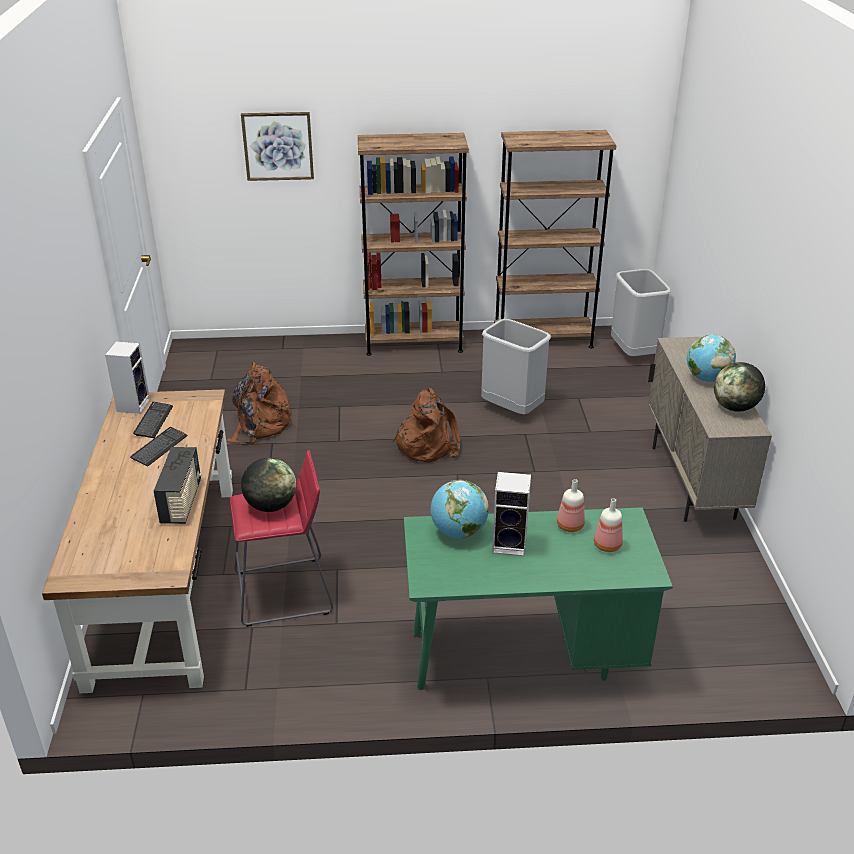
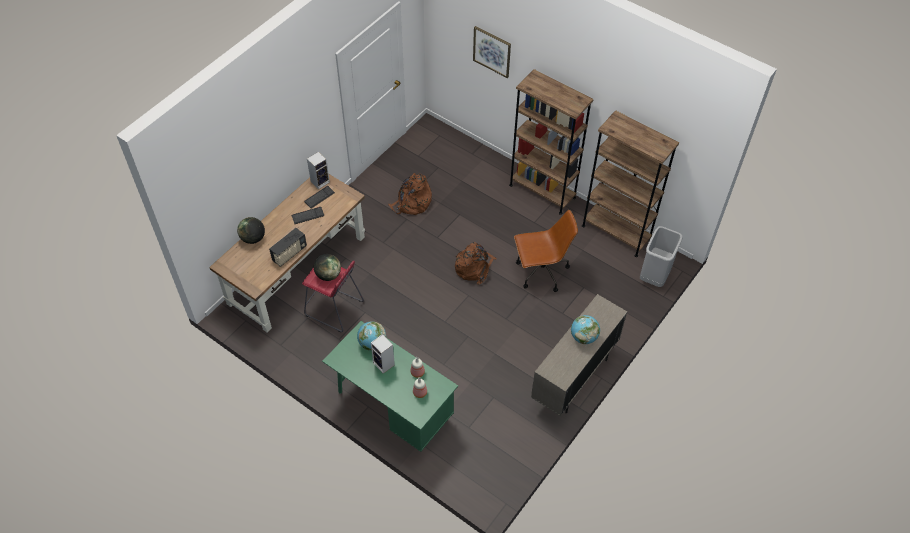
camera: 40 degrees right, 20 degrees up
(512, 409) = (541, 272): grey trash can -> brown office chair
(735, 407) = (571, 363): globe -> globe (253, 238)

